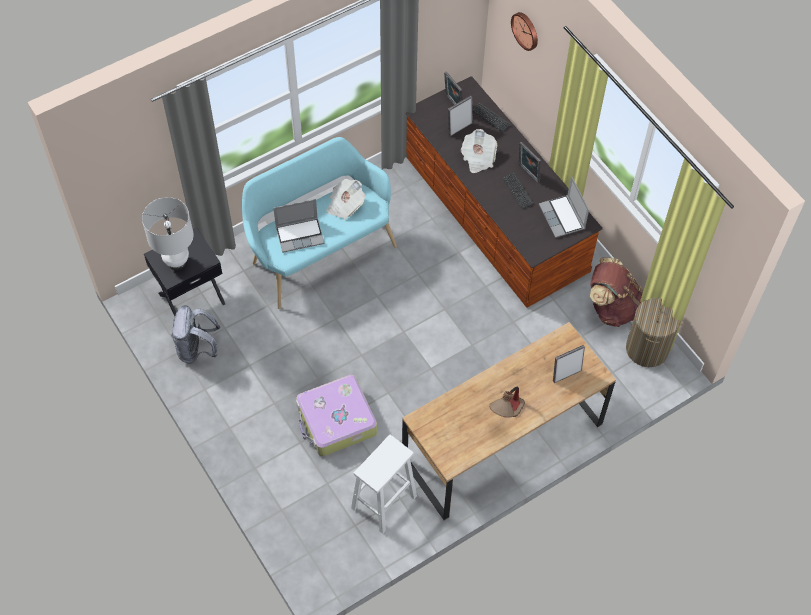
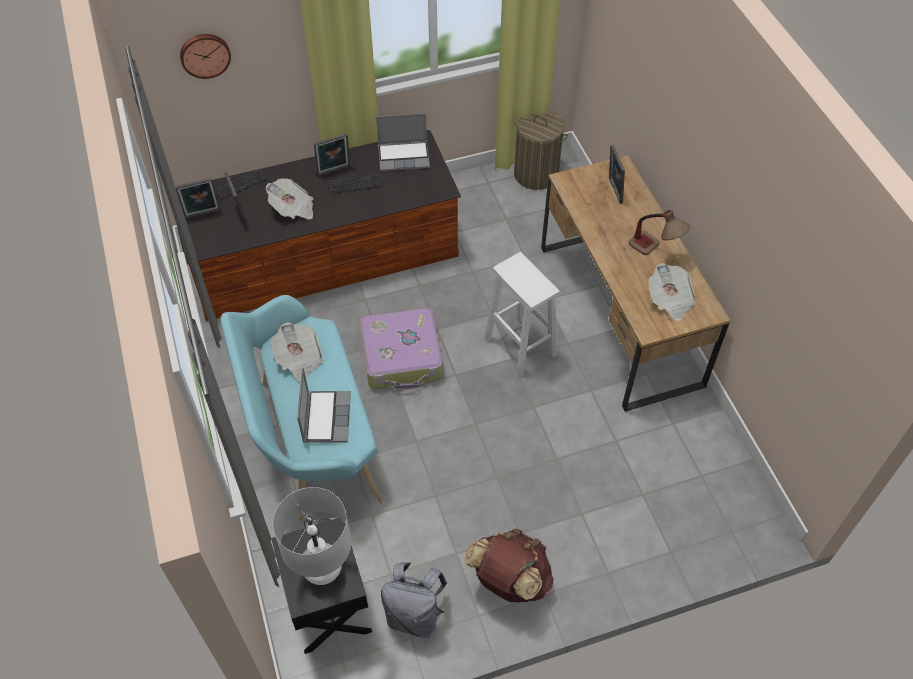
camera: 75 degrees left, 5 degrees down
(336, 421) = (560, 468): suitcase -> suitcase (402, 357)
(384, 501) = (674, 439): white stool -> white stool (519, 346)
(454, 432) = (670, 300): none -> newspaper
(611, 307) = (479, 188): brown backpack -> brown backpack (509, 580)

